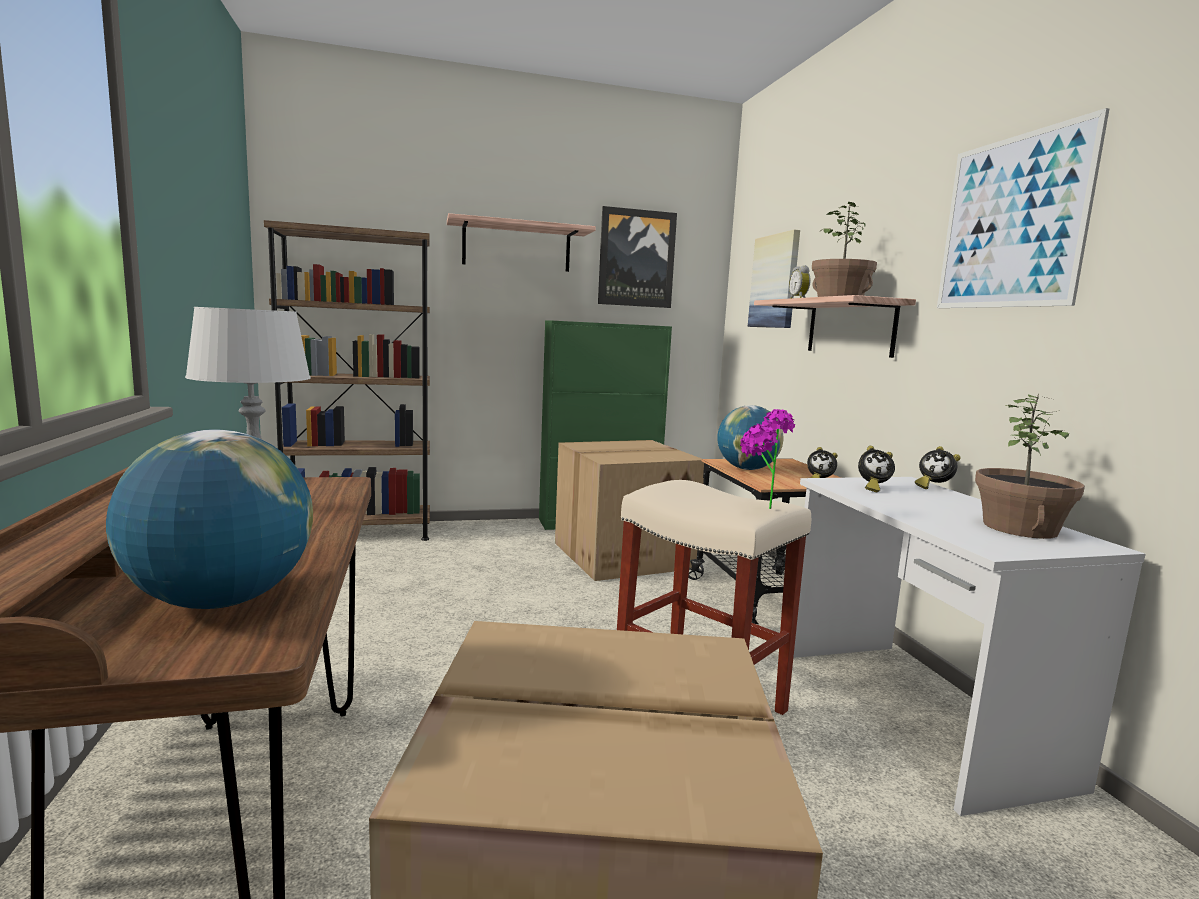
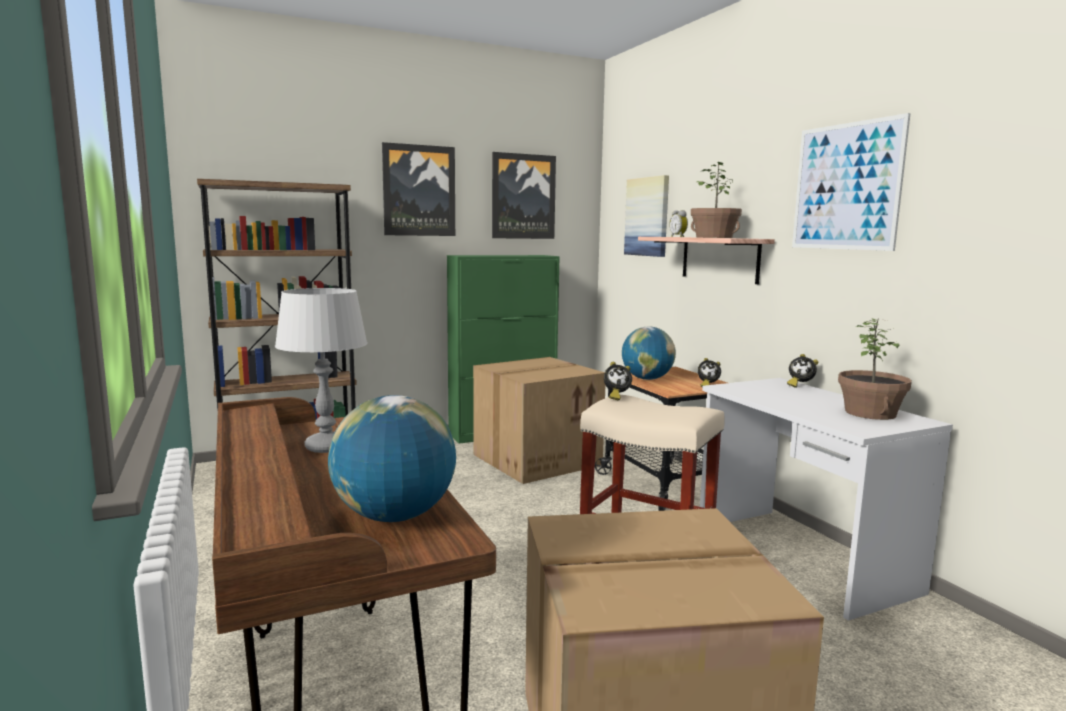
camera: 10 degrees left, 0 degrees up
(516, 247) = (419, 190): shelf -> picture
(757, 508) = (690, 413): potted plant -> none
(872, 488) = (758, 390): alarm clock -> alarm clock (616, 397)

